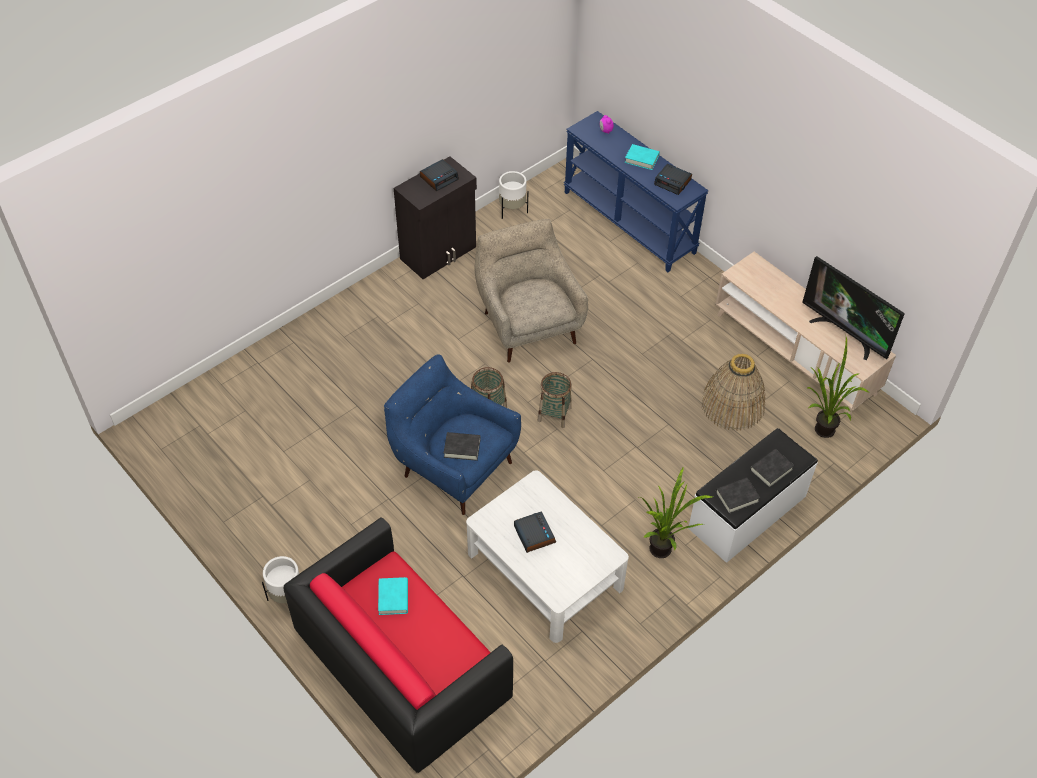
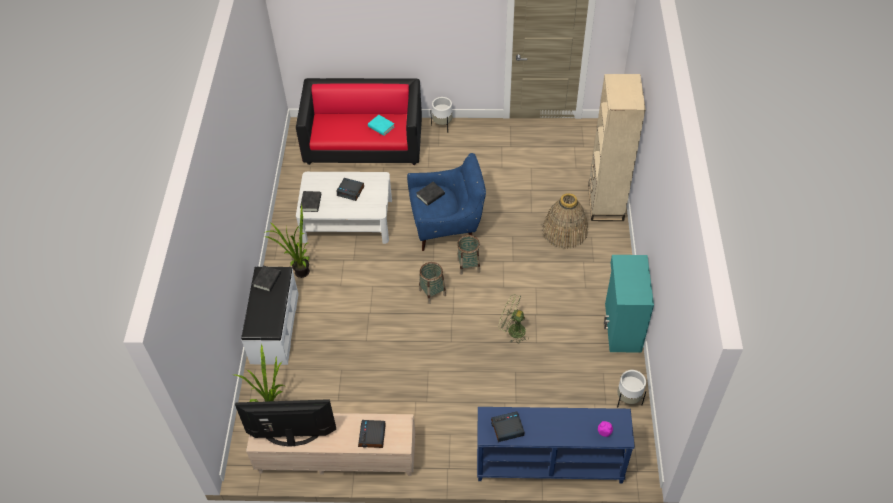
camera: 135 degrees right, 0 degrees up
(281, 353) = (605, 203): none -> beige bookcase
(439, 178) = (634, 284): alarm clock -> alarm clock (372, 436)
(439, 253) = (621, 328): black cabinet -> turquoise cabinet
(528, 324) = (512, 330): beige armchair -> green fan
(641, 159) = (550, 429): turquoise book -> none
(732, 405) = (342, 384): basket -> basket (565, 231)
(771, 470) = (262, 309): black book -> black book (311, 203)

